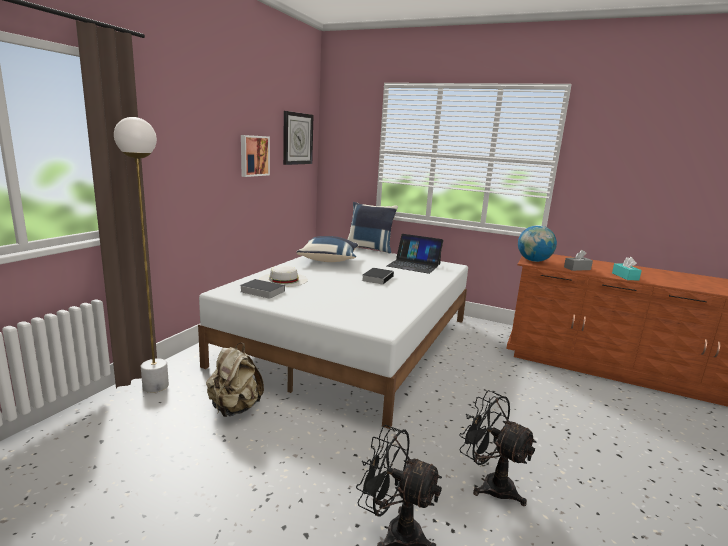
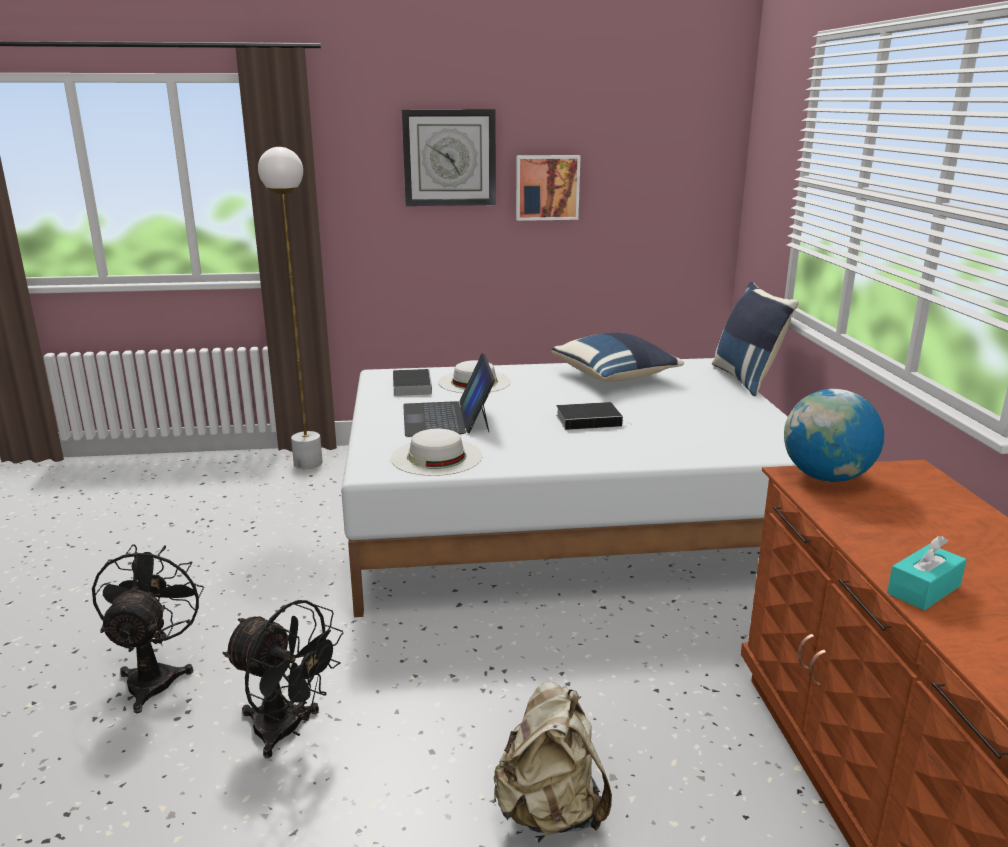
camera: 60 degrees right, 5 degrees up
(234, 408) = (306, 513): beige backpack -> beige backpack (550, 811)
(297, 138) = (671, 155): wall clock -> wall clock (449, 158)
(383, 313) = (436, 457): none -> white hat
(414, 265) = (723, 424): laptop -> laptop (447, 418)
(490, 484) = (288, 731): black fan -> black fan turned 105 degrees clockwise
(577, 268) = (866, 526): grey tissue box -> none

